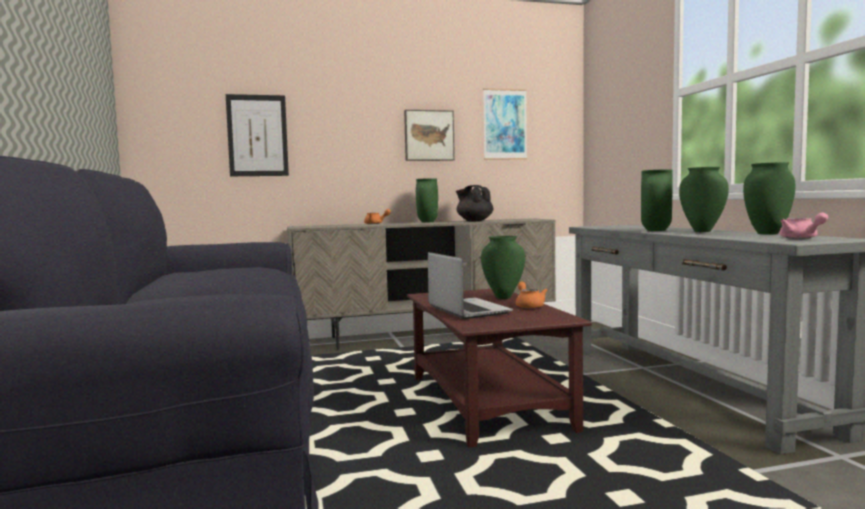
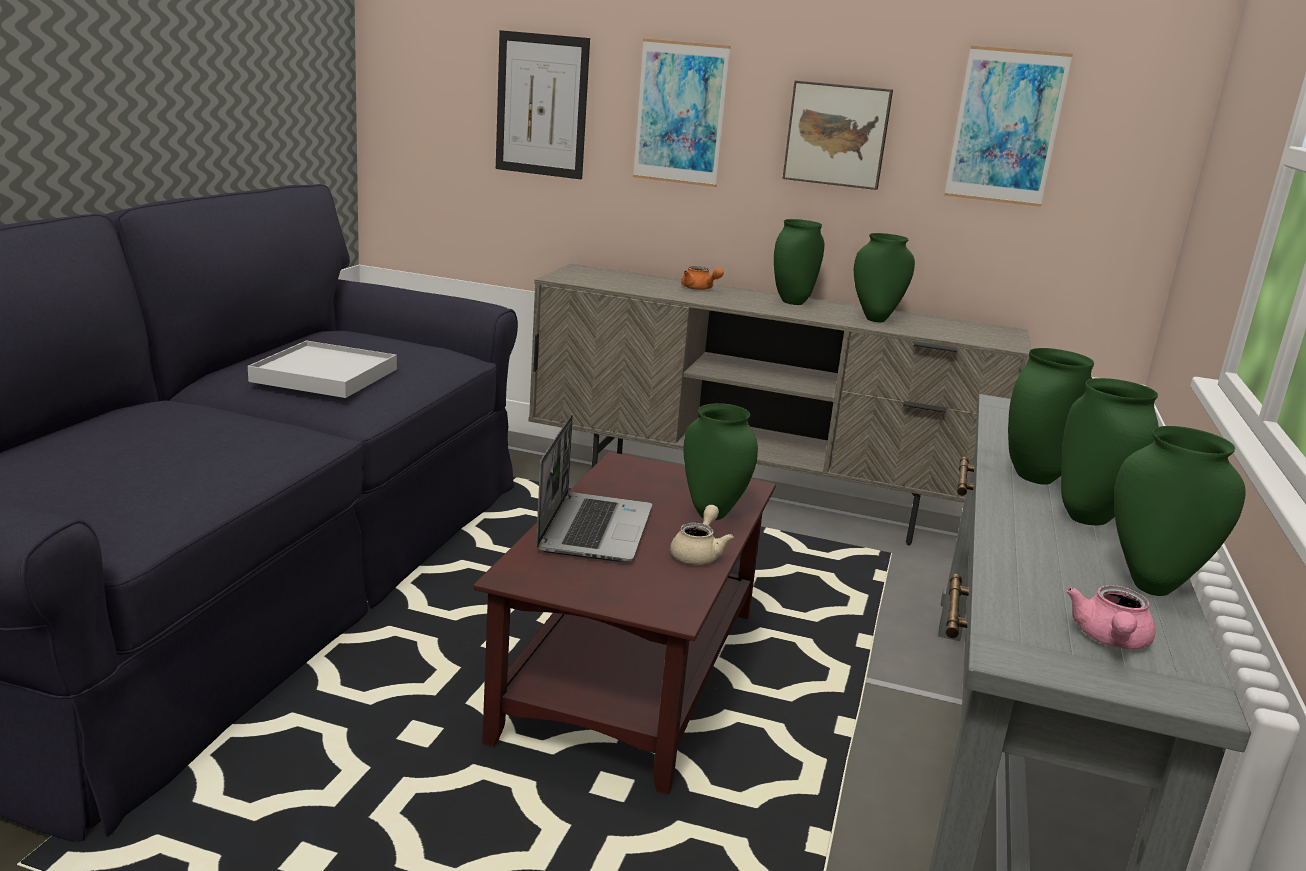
camera: 30 degrees right, 15 degrees up
(228, 277) = (324, 375): none -> white tray
(343, 132) = (680, 113): none -> picture
(474, 221) = (875, 319): black teapot -> green vase
(529, 306) = (698, 553): orange teapot -> beige teapot

